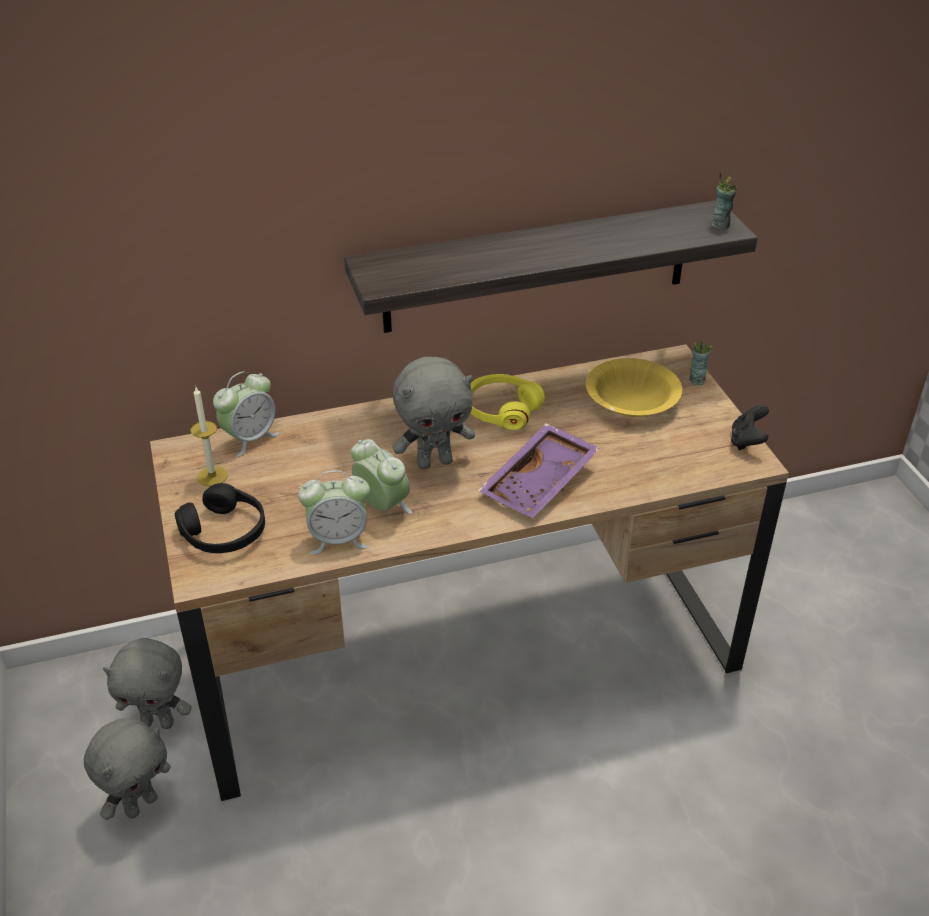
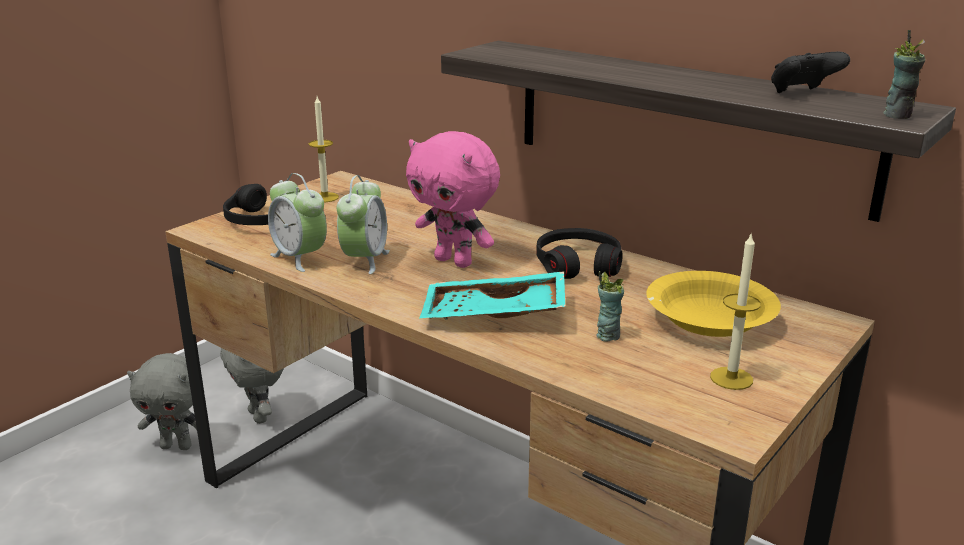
camera: 55 degrees right, 15 degrees down
(250, 438) = (386, 194): alarm clock -> none
(434, 462) = (455, 261): grey plush toy -> pink plush toy
(502, 410) = (578, 265): yellow headphones -> black headphones
(540, 483) = (493, 315): purple tray -> turquoise tray
(696, 380) = (819, 345): cup -> cup (607, 335)
(704, 431) = (731, 378): none -> candle
(747, 441) = (764, 413): black game controller -> black game controller (802, 93)

